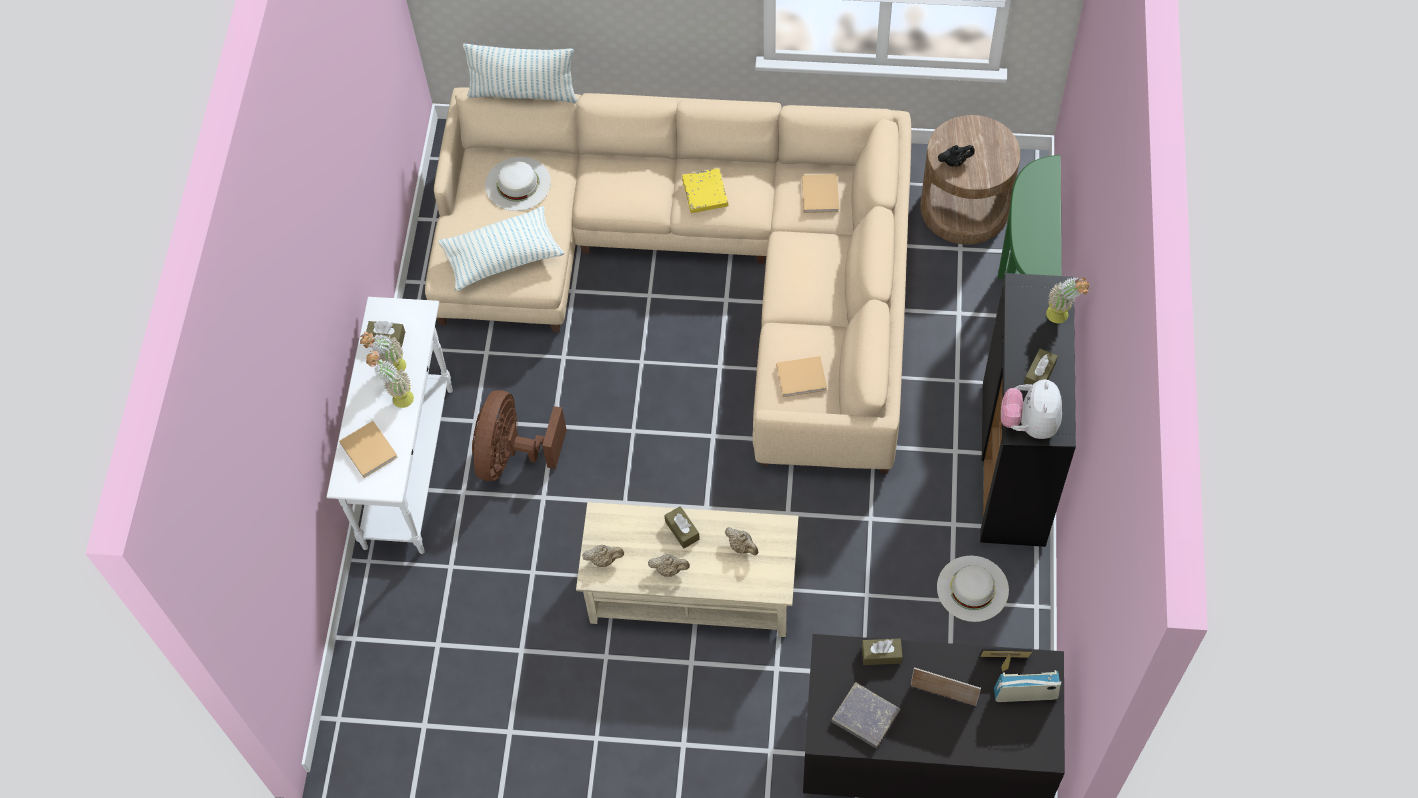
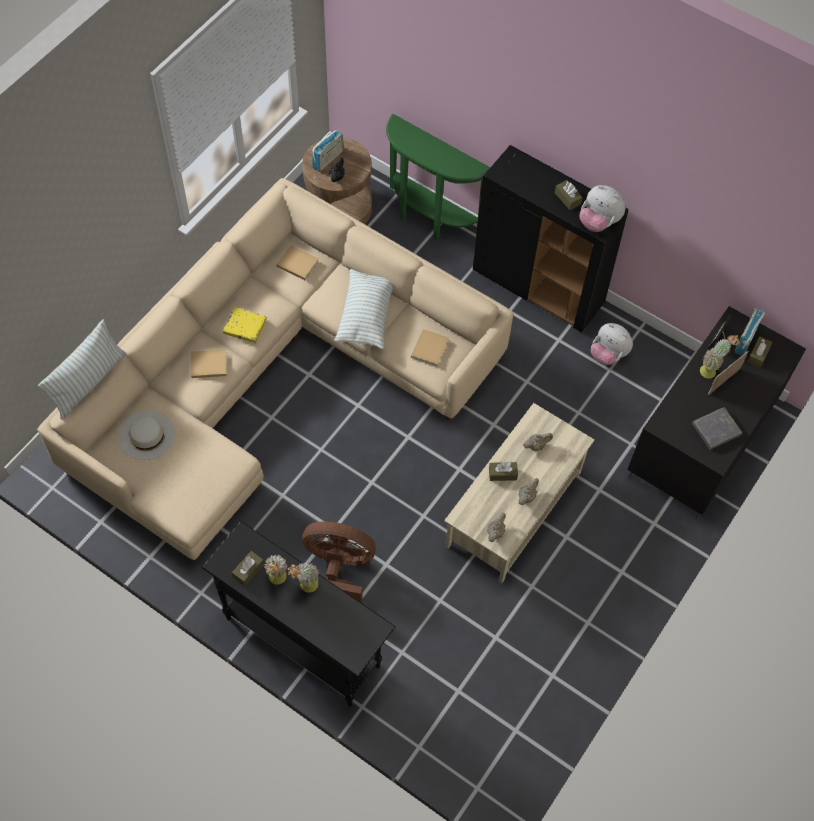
camera: 65 degrees left, 0 degrees up
(368, 449) = (336, 628): beige book -> beige book (207, 364)
(409, 466) = (302, 641): white console table -> black console table
(502, 257) = (201, 477): pillow -> pillow (366, 315)
(513, 455) = (340, 567): brown fan -> brown fan turned 150 degrees clockwise
(881, 654) = (679, 399): brown tissue box -> brown tissue box (758, 355)
(972, 140) = (328, 159): none -> radio
(972, 588) = (608, 354): white hat -> plush toy
(1062, 317) = (535, 166): potted plant -> potted plant (712, 370)

